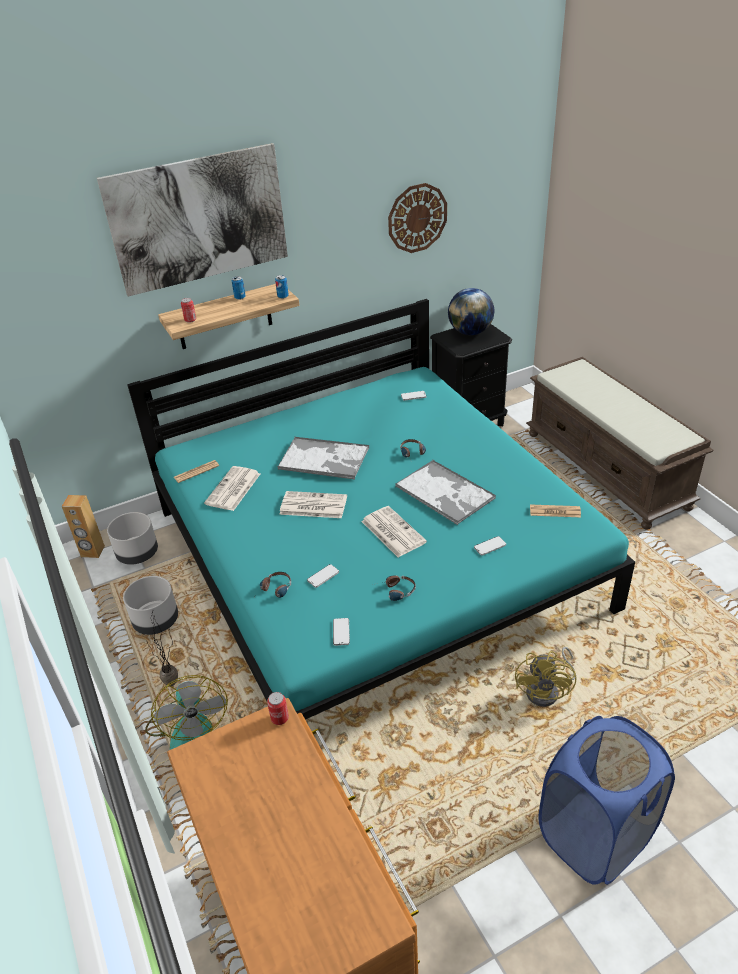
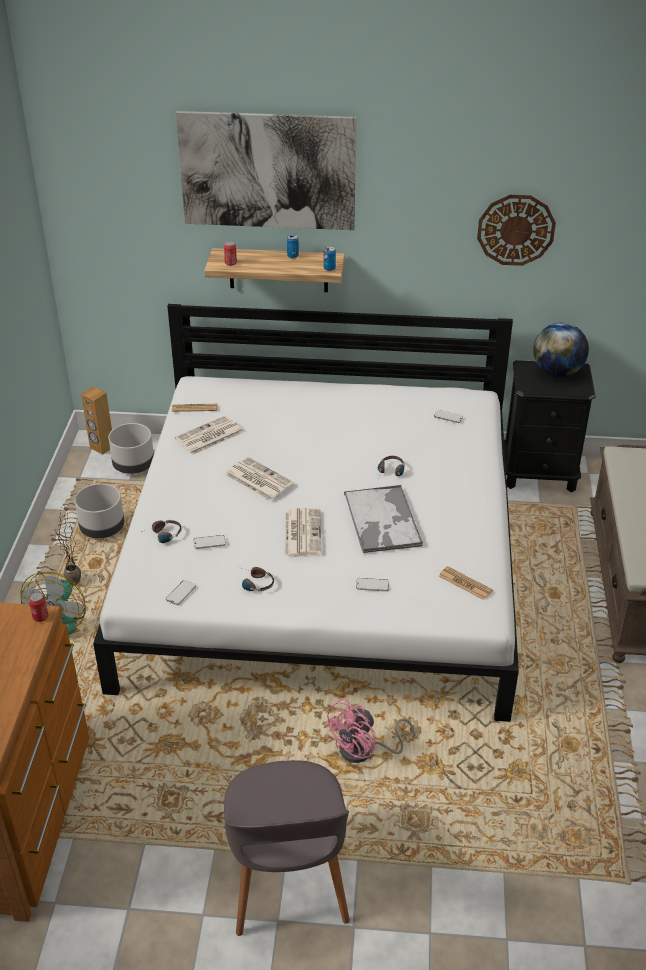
camera: 30 degrees right, 0 degrees up
(324, 459) = (308, 442): tray -> none
(374, 557) = (323, 560): turquoise bed -> white bed
(548, 691) = (364, 750): yellow fan -> pink fan
(594, 837) = (287, 880): blue laundry basket -> grey chair

